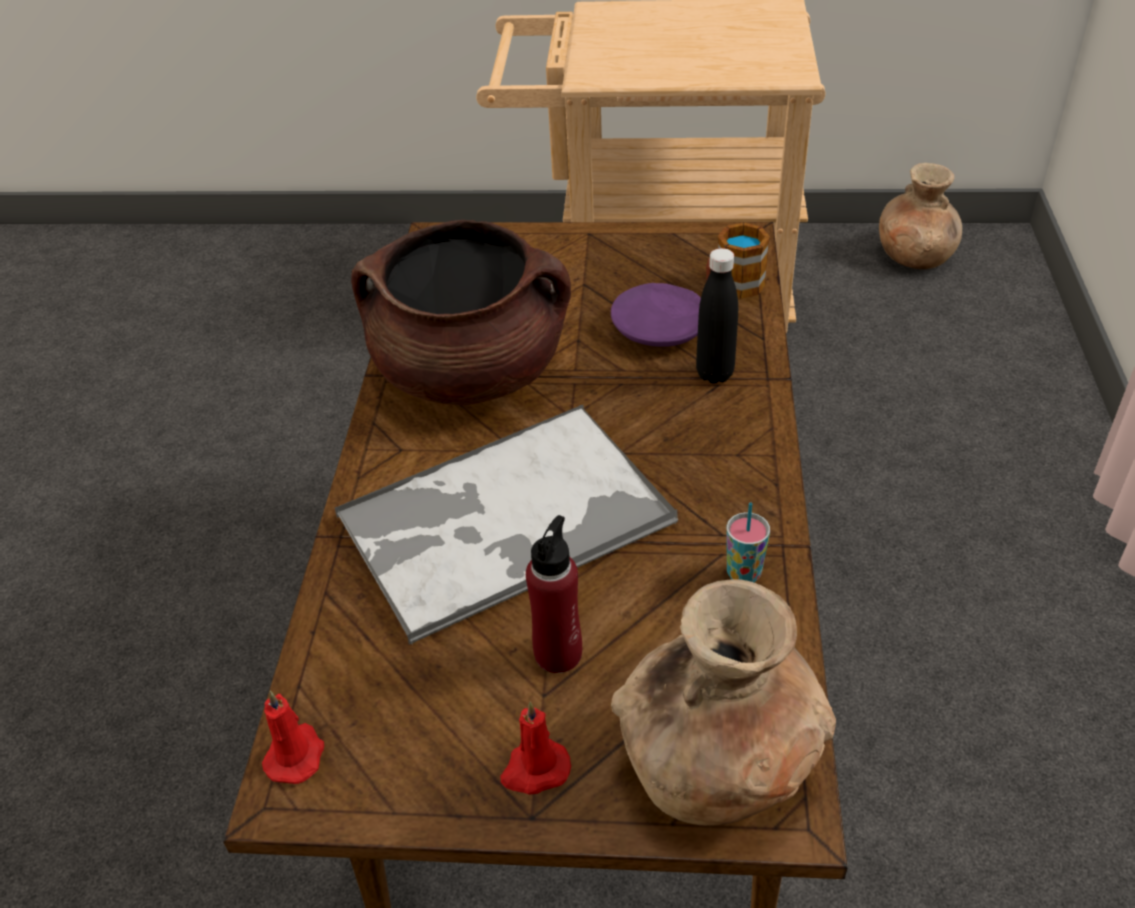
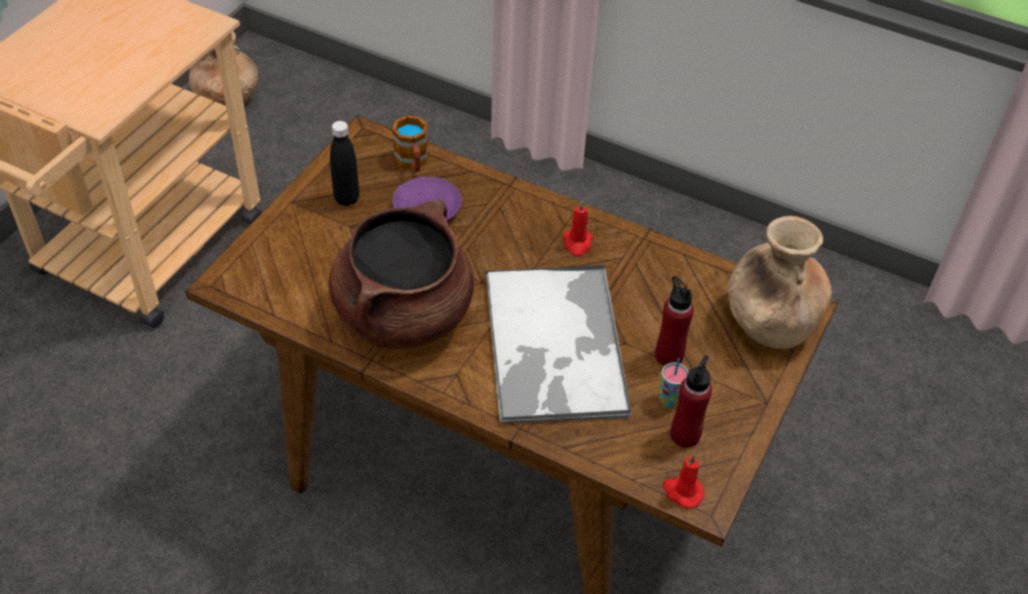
camera: 70 degrees left, 5 degrees up
(408, 723) = (685, 435): none -> red bottle
(534, 770) = (739, 391): red candle -> red candle (577, 243)
(714, 374) = (489, 205): black bottle -> black bottle (346, 198)
(743, 574) = (655, 261): cup -> cup (669, 400)

